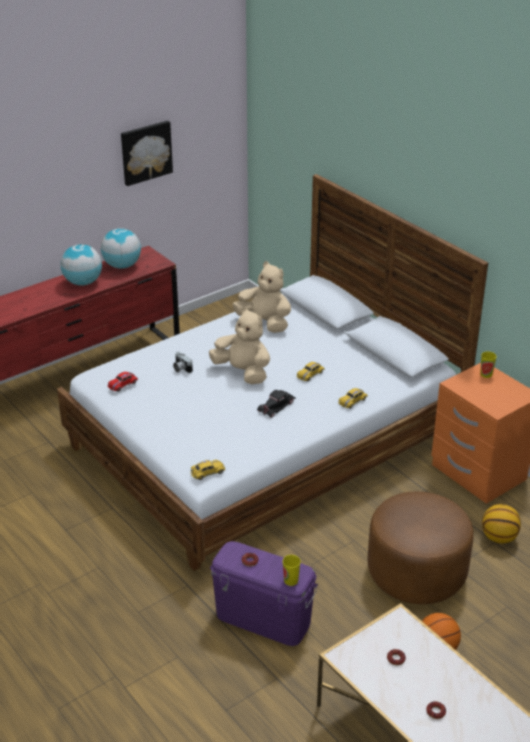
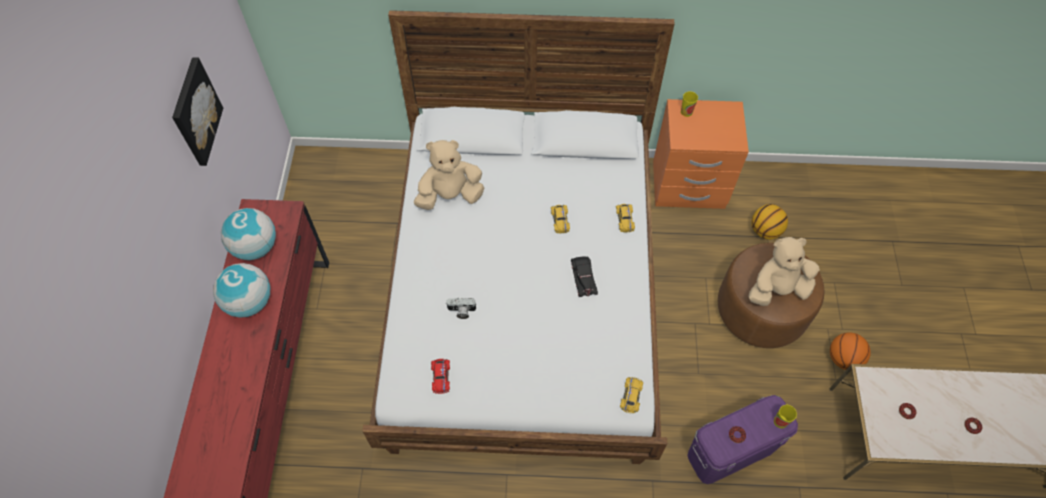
camera: 50 degrees left, 25 degrees up
(243, 372) = (511, 267): beige plush toy -> beige plush toy (777, 289)

